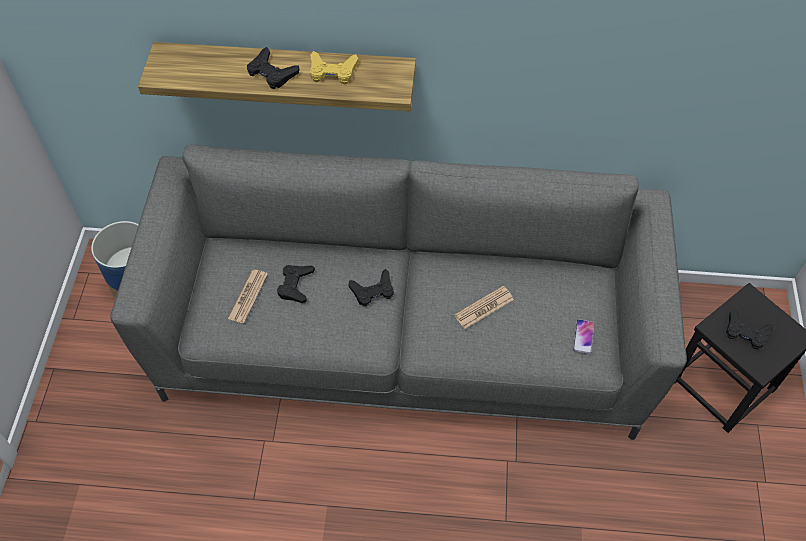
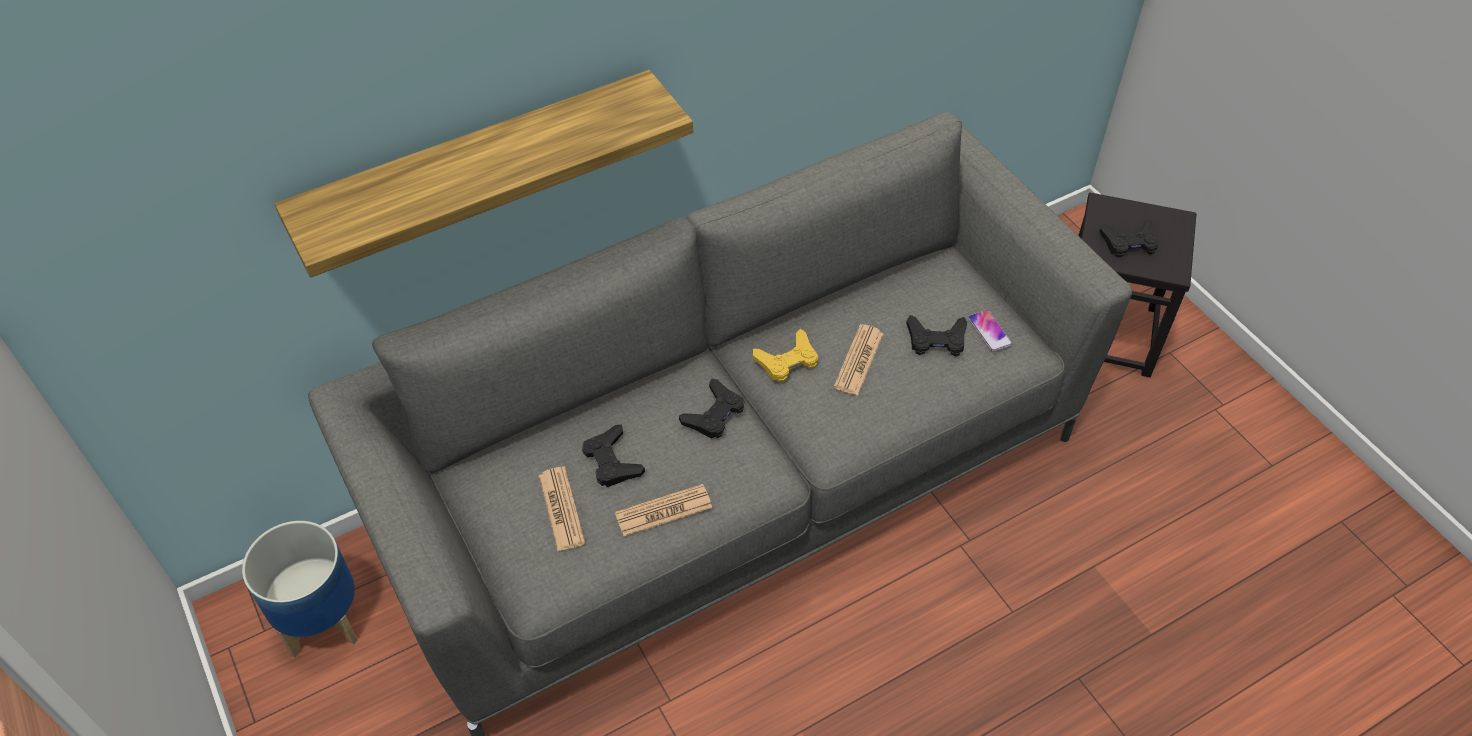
camera: 35 degrees left, 5 degrees down
(272, 73) = (482, 165): black game controller -> black game controller (936, 340)
(299, 330) = (663, 511): none -> newspaper
(332, 71) = (561, 129): yellow game controller -> yellow game controller (787, 361)

